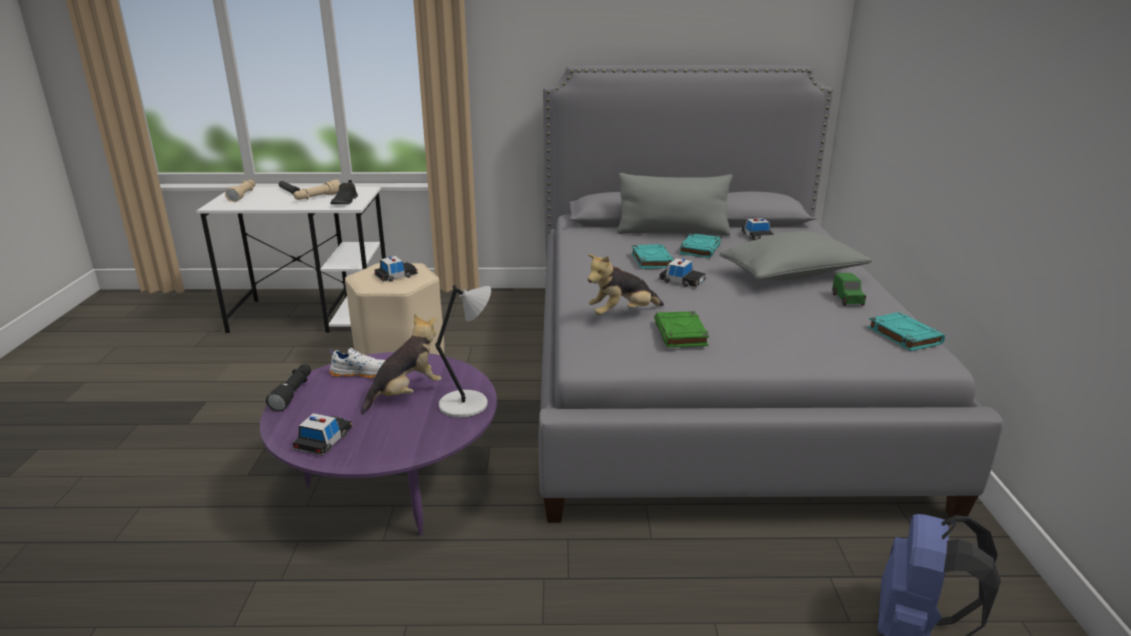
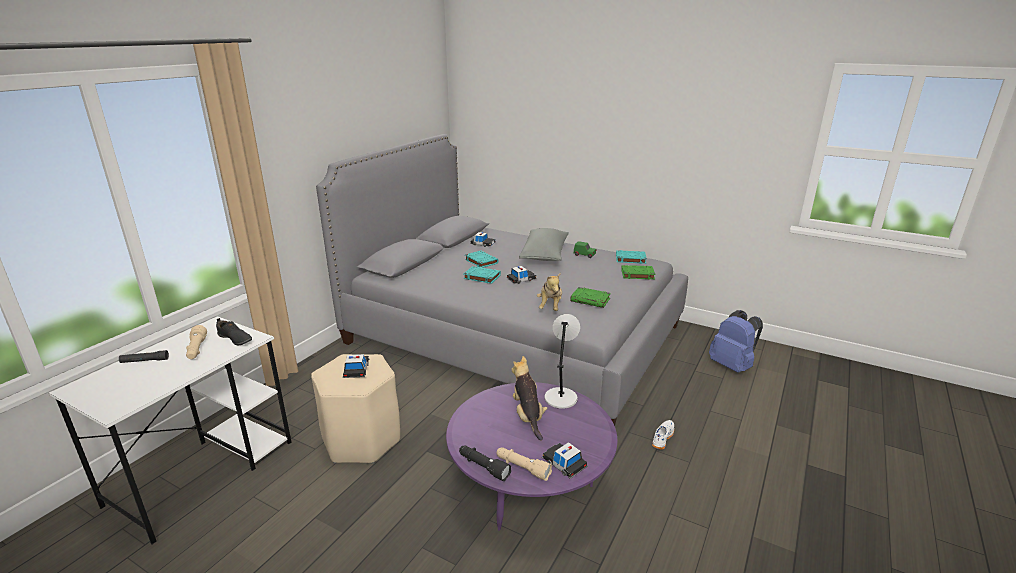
camera: 60 degrees left, 0 degrees up
(243, 195) = (105, 388): beige flashlight -> beige flashlight (522, 468)
(361, 373) = (480, 429): white shoe -> white shoe (662, 438)
(672, 232) = (444, 259): grey pillow -> none
(845, 352) = (637, 274): none -> green book

